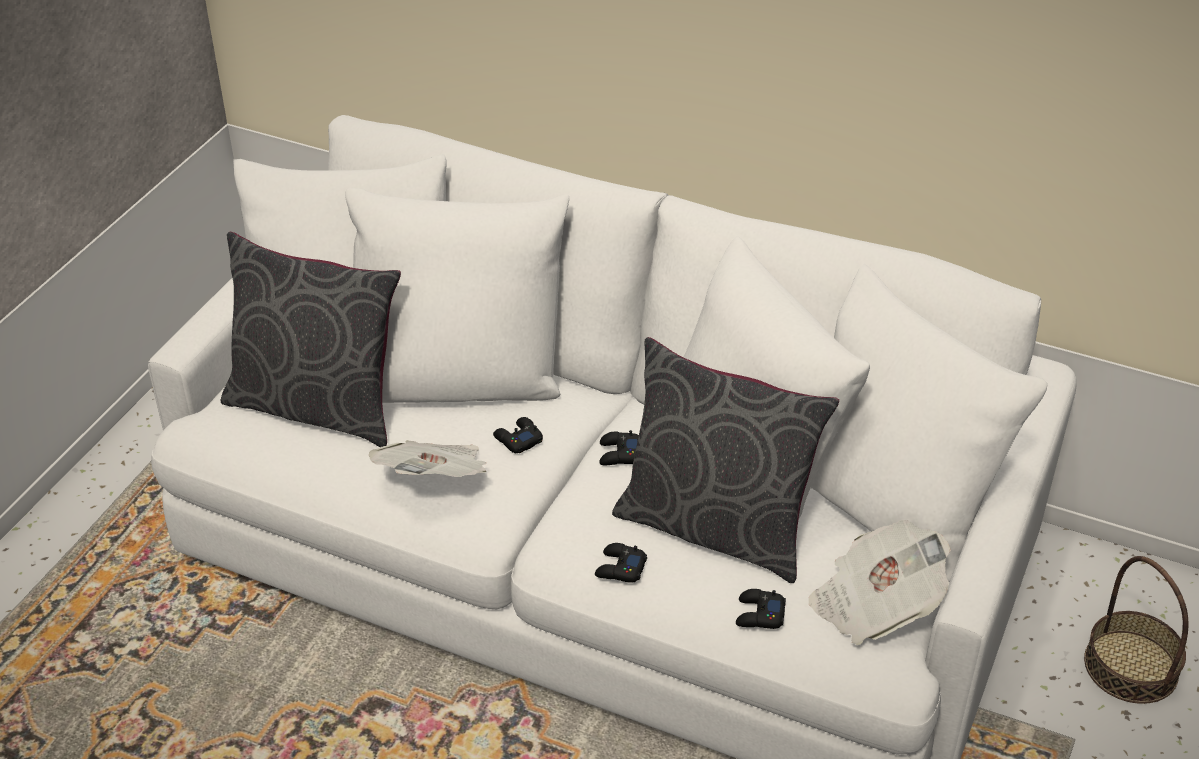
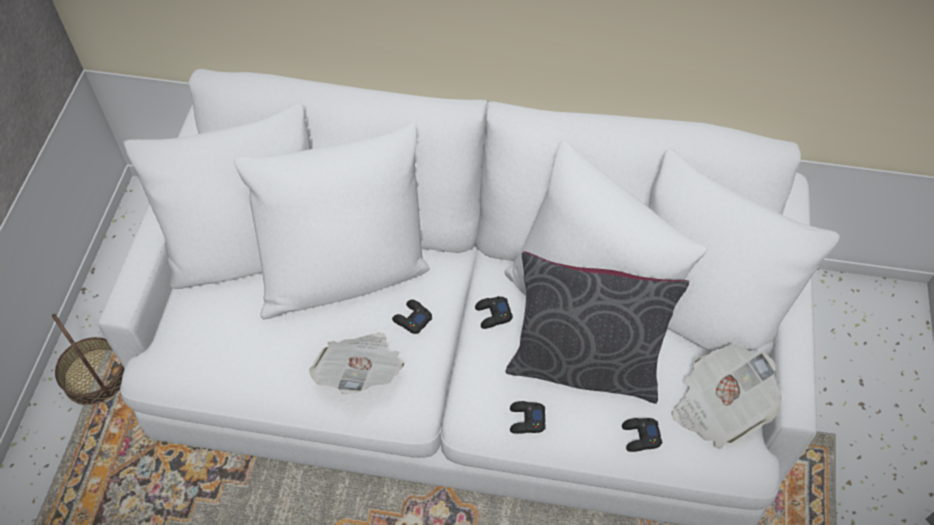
camera: 15 degrees left, 15 degrees up
(317, 406) = (244, 322): grey pillow -> none
(1130, 666) = (854, 366): basket -> basket (95, 376)

